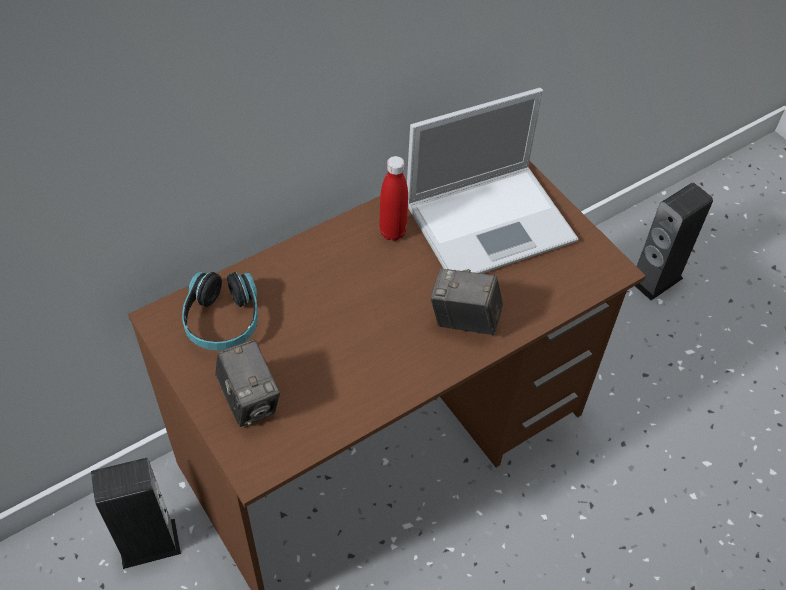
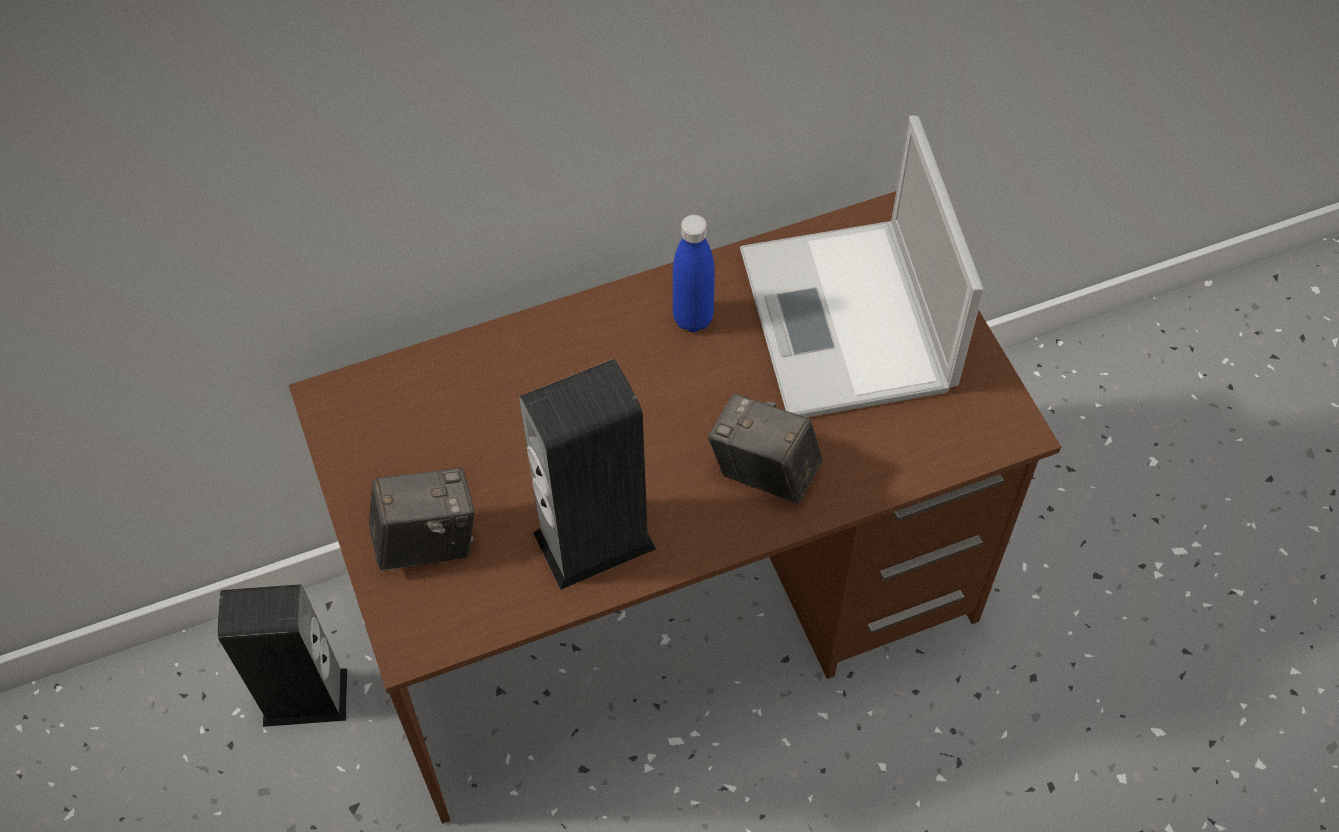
camera: 15 degrees right, 5 degrees up
(222, 320) = (416, 416): headphones -> none
(250, 400) = (427, 541): camera -> camera turned 90 degrees counterclockwise
(392, 232) = (693, 318): red bottle -> blue bottle
(492, 221) = (848, 323): laptop -> laptop turned 90 degrees clockwise
(655, 279) = (1155, 424): speaker -> speaker (594, 540)

